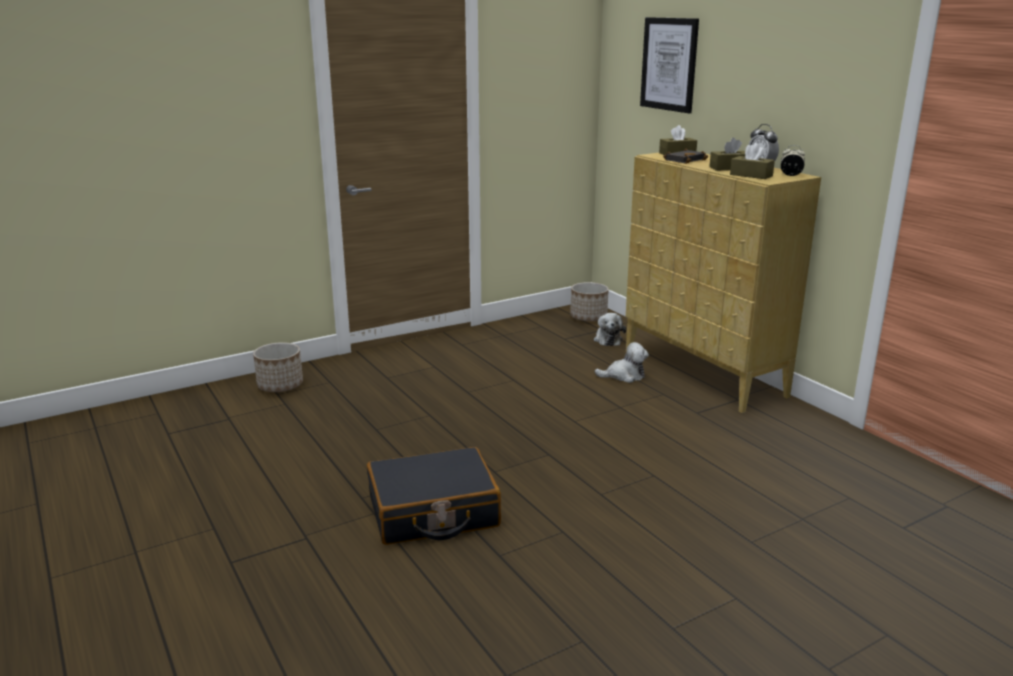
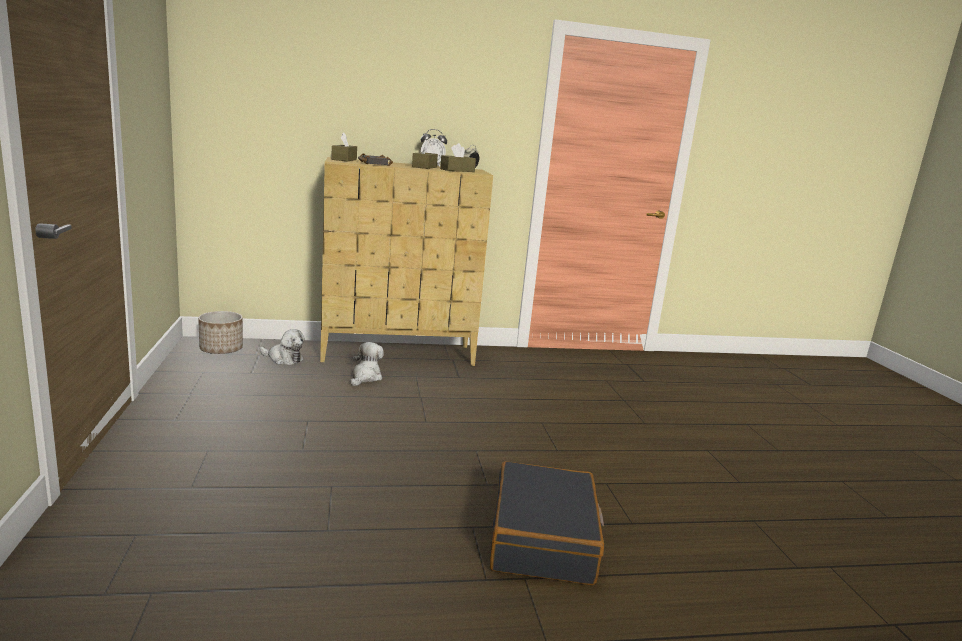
camera: 70 degrees left, 5 degrees down
(280, 386) = (76, 585): planter -> none
(669, 64) = (291, 73): picture -> none

